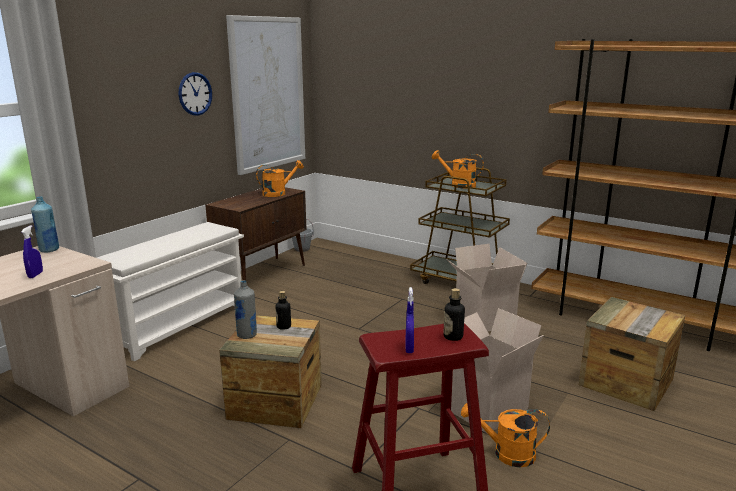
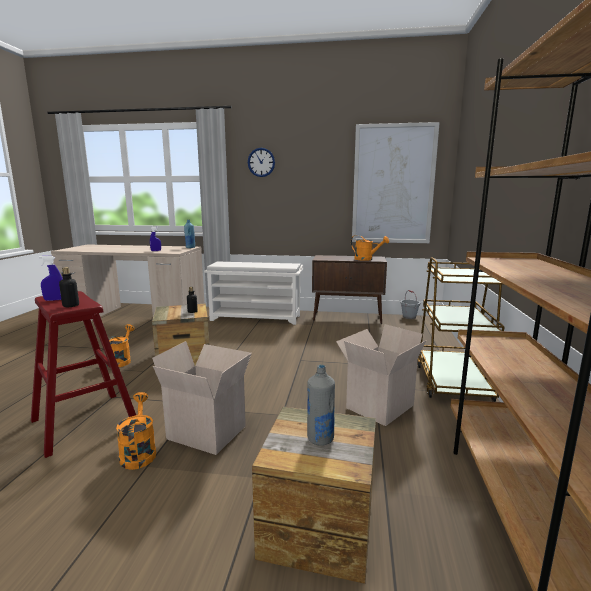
camera: 65 degrees right, 5 degrees down
(195, 94) = (320, 179): wall clock -> wall clock (261, 162)
(247, 335) = (176, 307): grey bottle -> grey bottle (320, 439)
(458, 185) = (458, 273): orange watering can -> orange watering can (121, 360)

